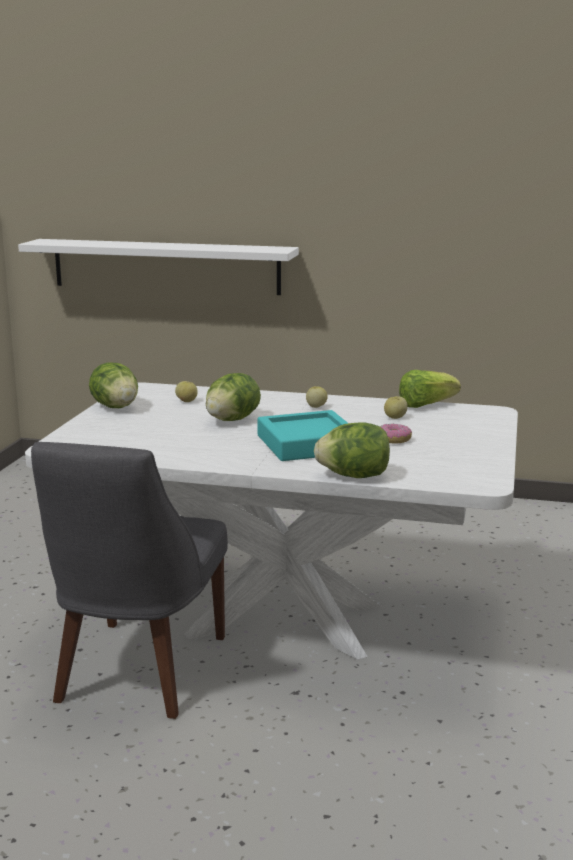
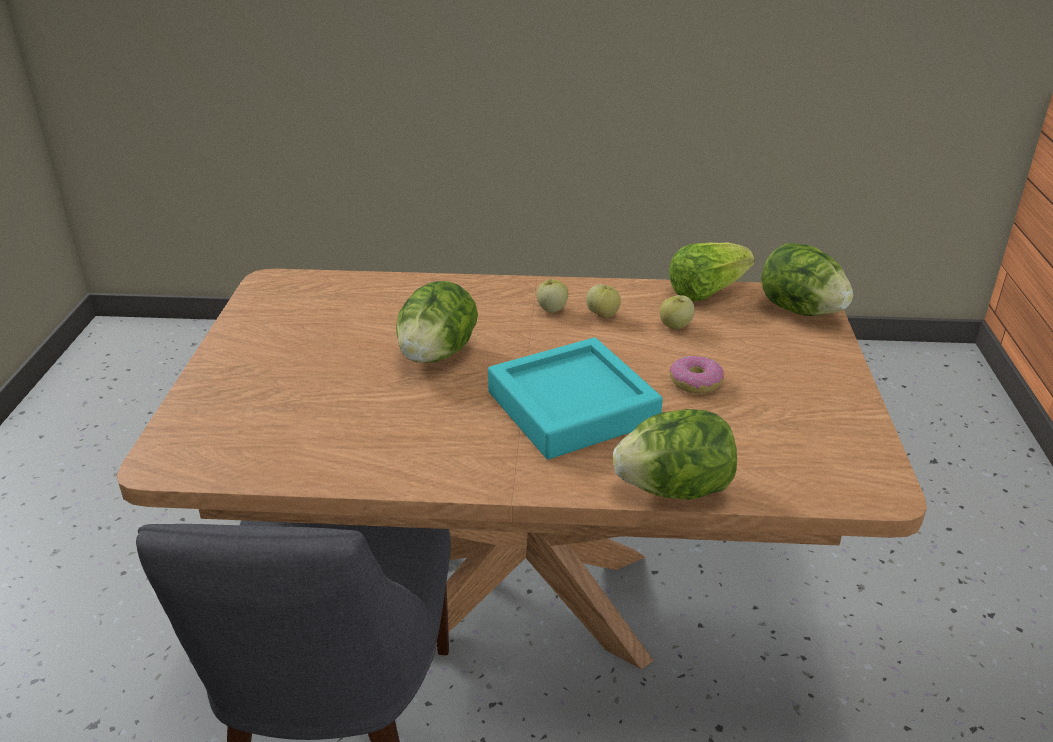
camera: 10 degrees left, 15 degrees up
(116, 407) = (247, 337): lettuce -> lettuce (800, 310)
(165, 266) = (269, 50): white shelf -> none
(186, 401) = (354, 312): apple -> apple (603, 315)
(286, 620) = (526, 601): white dining table -> brown dining table

